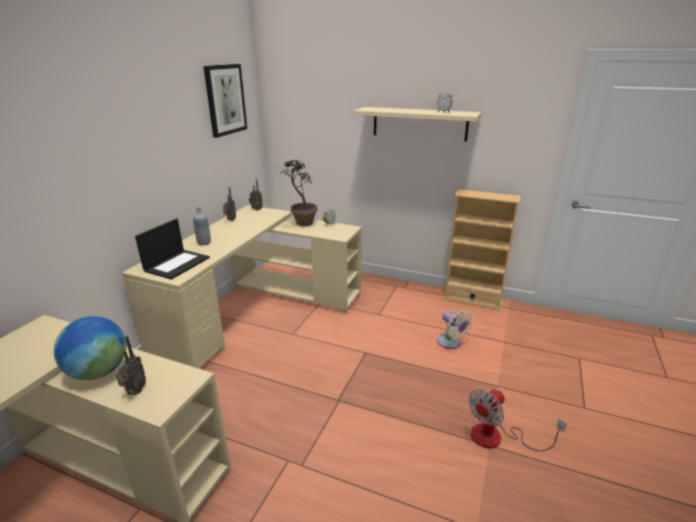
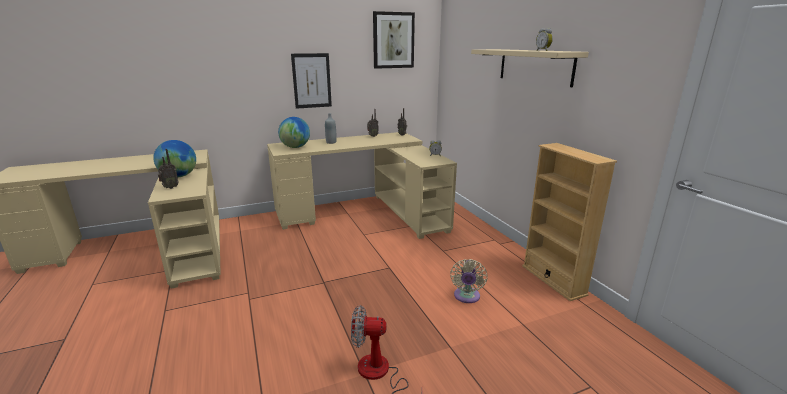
camera: 45 degrees right, 5 degrees down
(156, 168) = (311, 81): none -> picture
(177, 264) = (295, 147): laptop -> globe
(301, 225) = (414, 151): potted plant -> none

